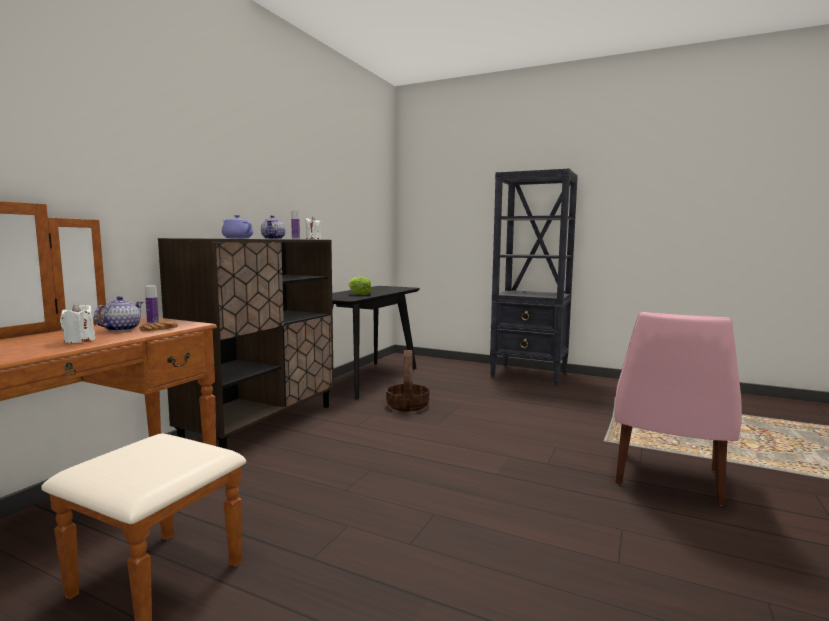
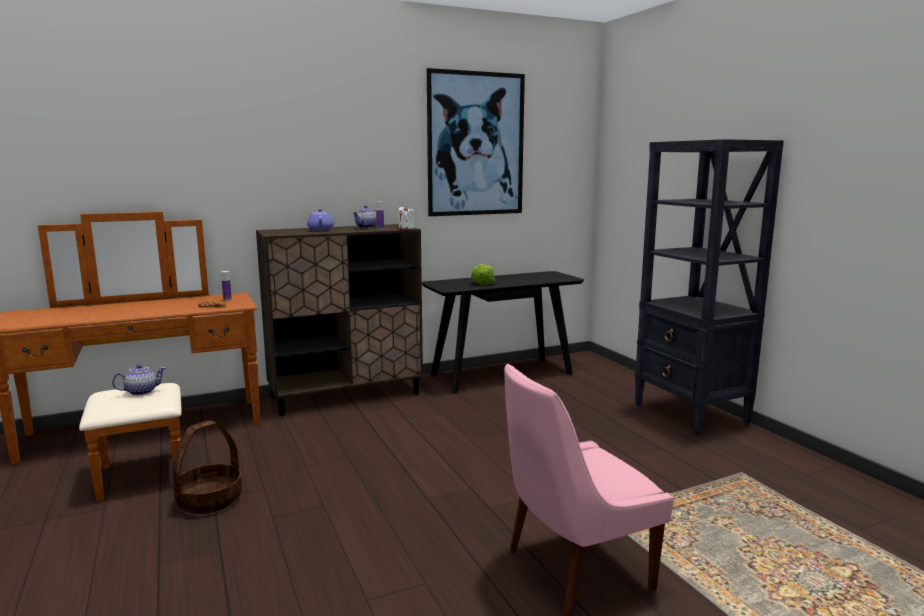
camera: 40 degrees right, 5 degrees up
(79, 341) = (154, 310): white candle -> none
(121, 329) = (196, 303): teapot -> teapot (141, 391)
(331, 169) = (475, 144): none -> picture
(407, 405) = (483, 411): basket -> basket (209, 500)

